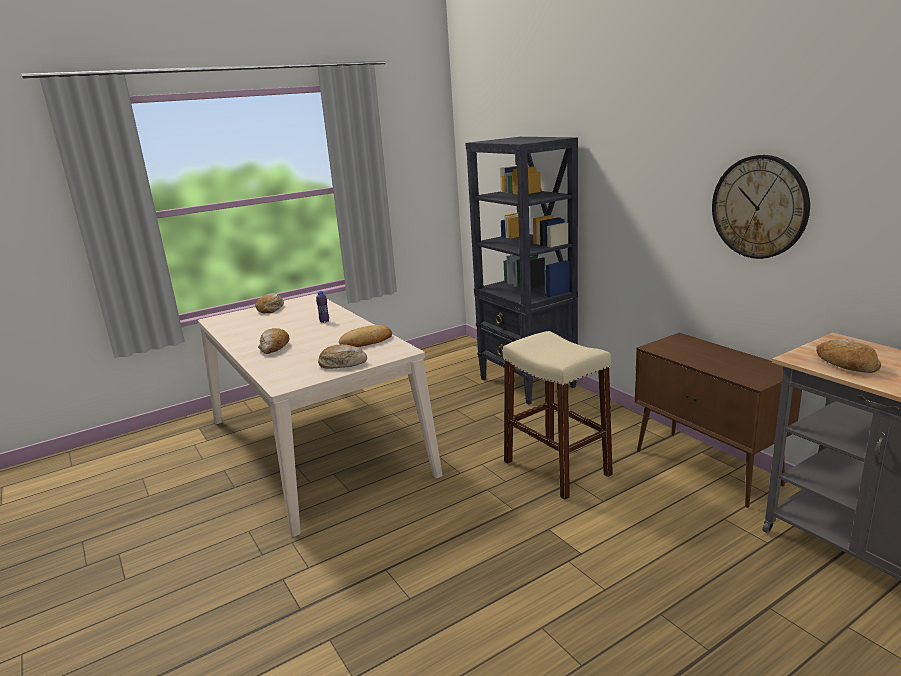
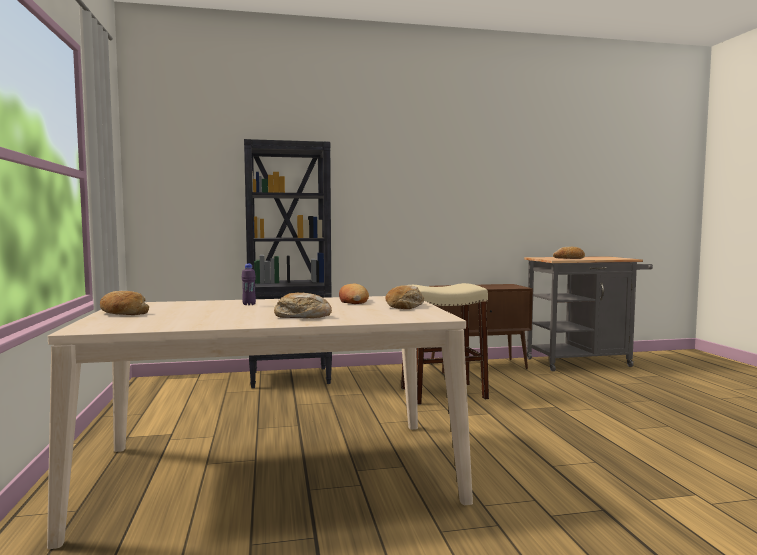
camera: 70 degrees left, 15 degrees down
(759, 207) = (475, 194): wall clock -> none

